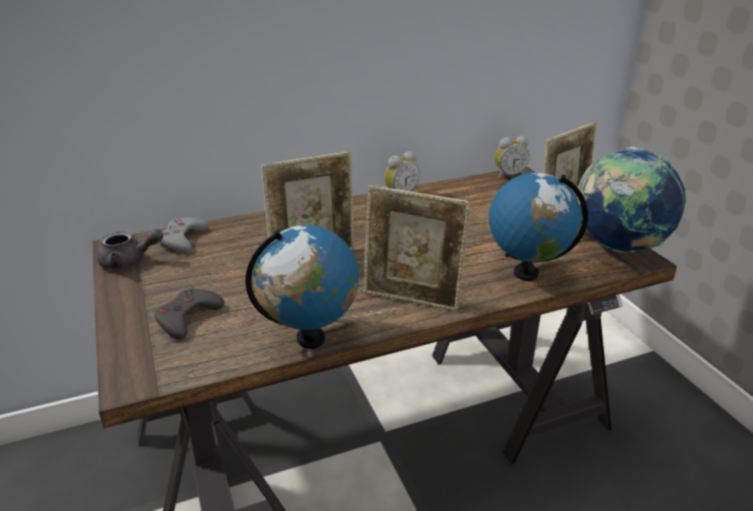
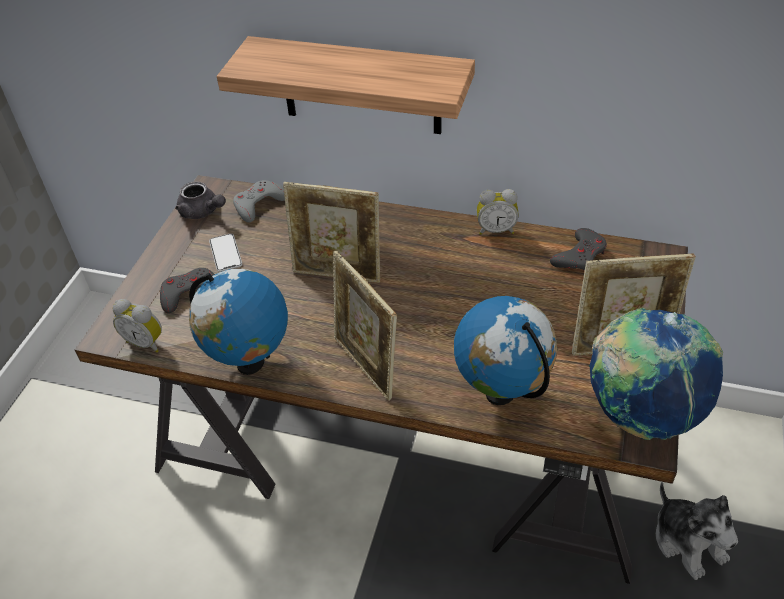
camera: 40 degrees right, 15 degrees up
(189, 279) = (225, 253): none -> phone
(265, 92) = (361, 86): none -> shelf
(472, 189) = (579, 255): none -> grey game controller
(508, 175) = (647, 252): alarm clock -> alarm clock (146, 342)
(614, 385) = (688, 541): none -> plush toy

